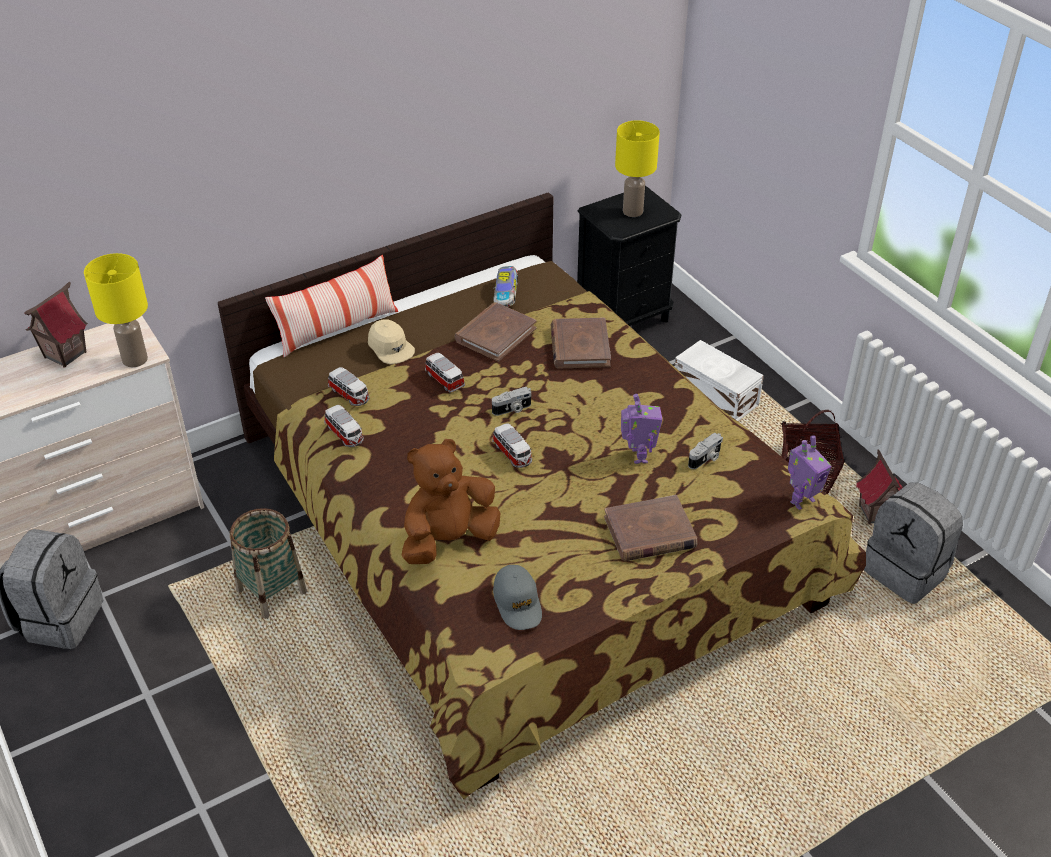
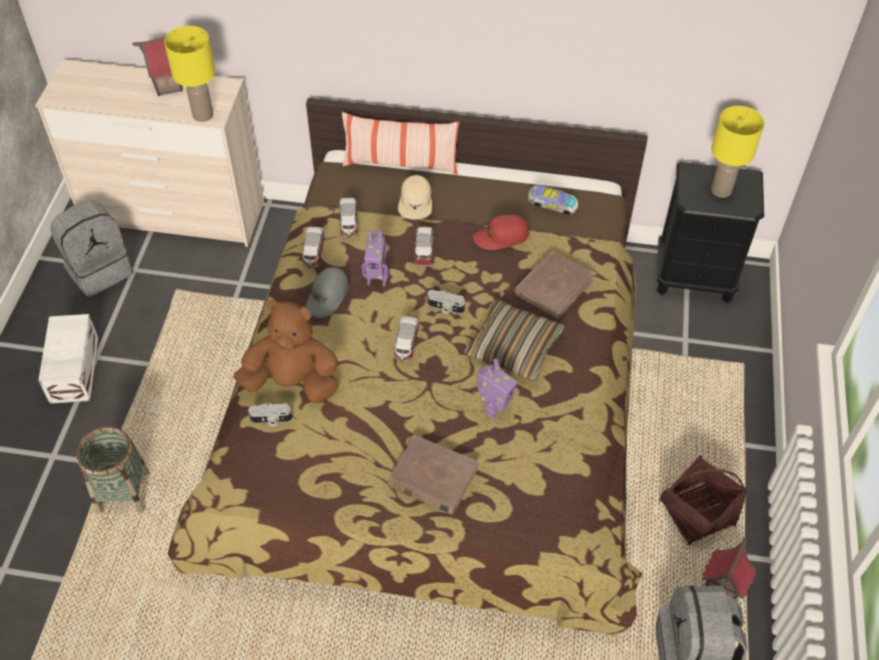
camera: 40 degrees right, 10 degrees up
(271, 591) = (229, 336): basket -> basket (123, 492)
(495, 334) = (501, 237): brown book -> red cap
(505, 293) = (551, 205): toy car -> toy car turned 120 degrees counterclockwise
(518, 603) = (285, 464): grey cap -> grey cap (327, 297)
(600, 405) = (513, 347): none -> pillow
(706, 459) = (543, 447): camera -> camera (271, 420)
(715, 397) = (695, 395): white storage box -> white storage box (73, 370)
(801, 500) = (579, 536): toy robot -> toy robot (377, 280)

